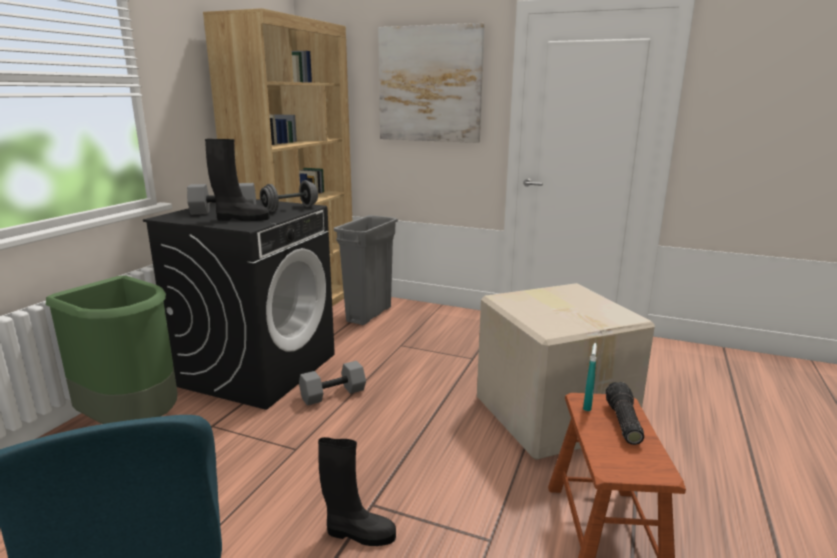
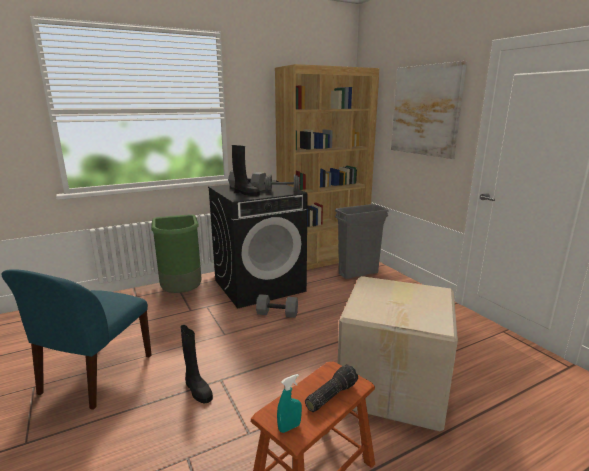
camera: 40 degrees right, 0 degrees up
(587, 405) = (328, 374): turquoise spray bottle -> turquoise spray bottle (289, 427)

